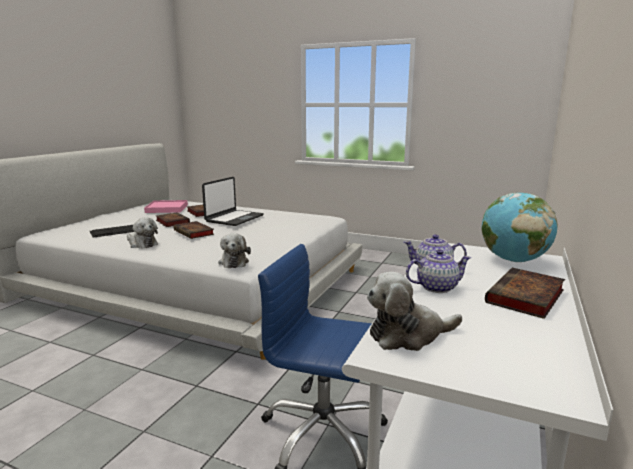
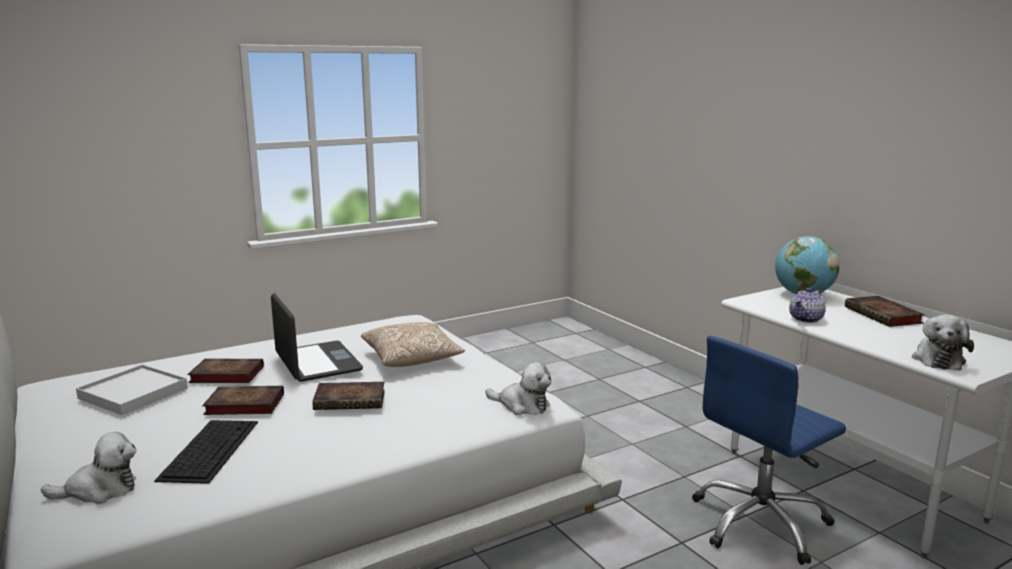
camera: 55 degrees left, 0 degrees up
(142, 244) = (334, 448): plush toy -> plush toy (99, 490)
(167, 208) = (133, 393): pink tray -> white tray
(268, 230) = (412, 359): none -> pillow
(436, 287) = (849, 329): teapot -> none

